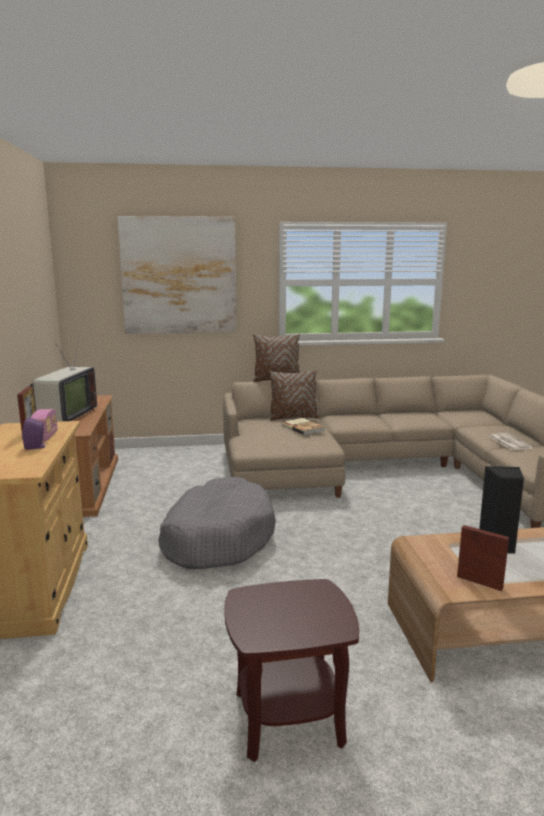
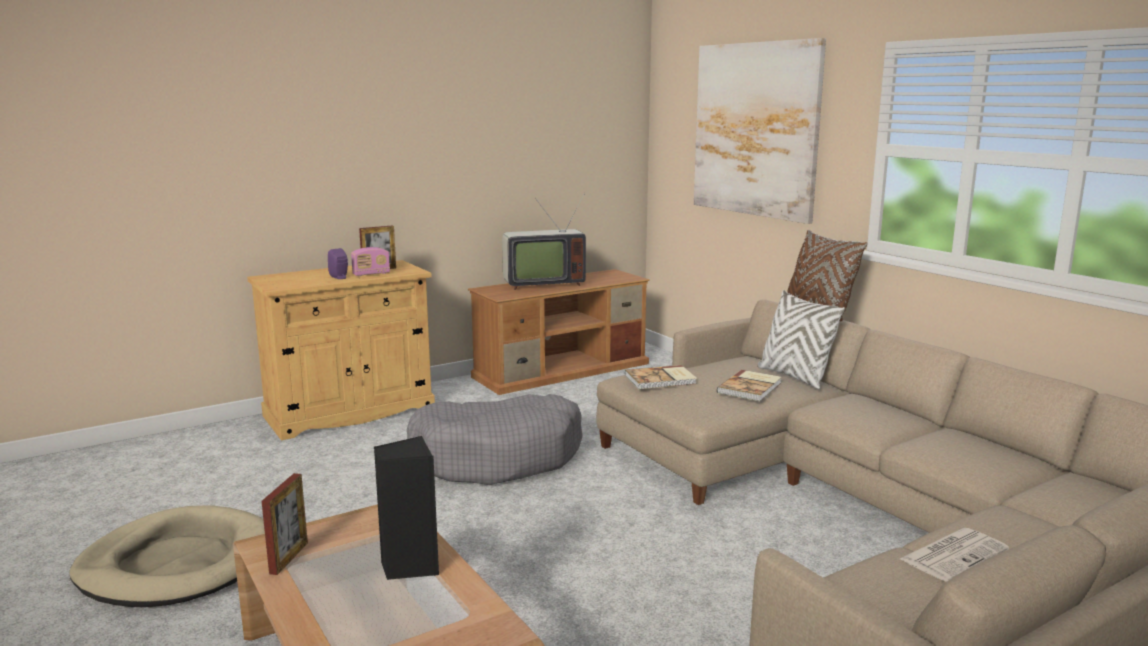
camera: 65 degrees right, 0 degrees up
(265, 441) = (661, 380): none -> book
(288, 718) = (177, 564): brown side table -> beige dog bed
(293, 418) = (794, 376): brown pillow -> white pillow

